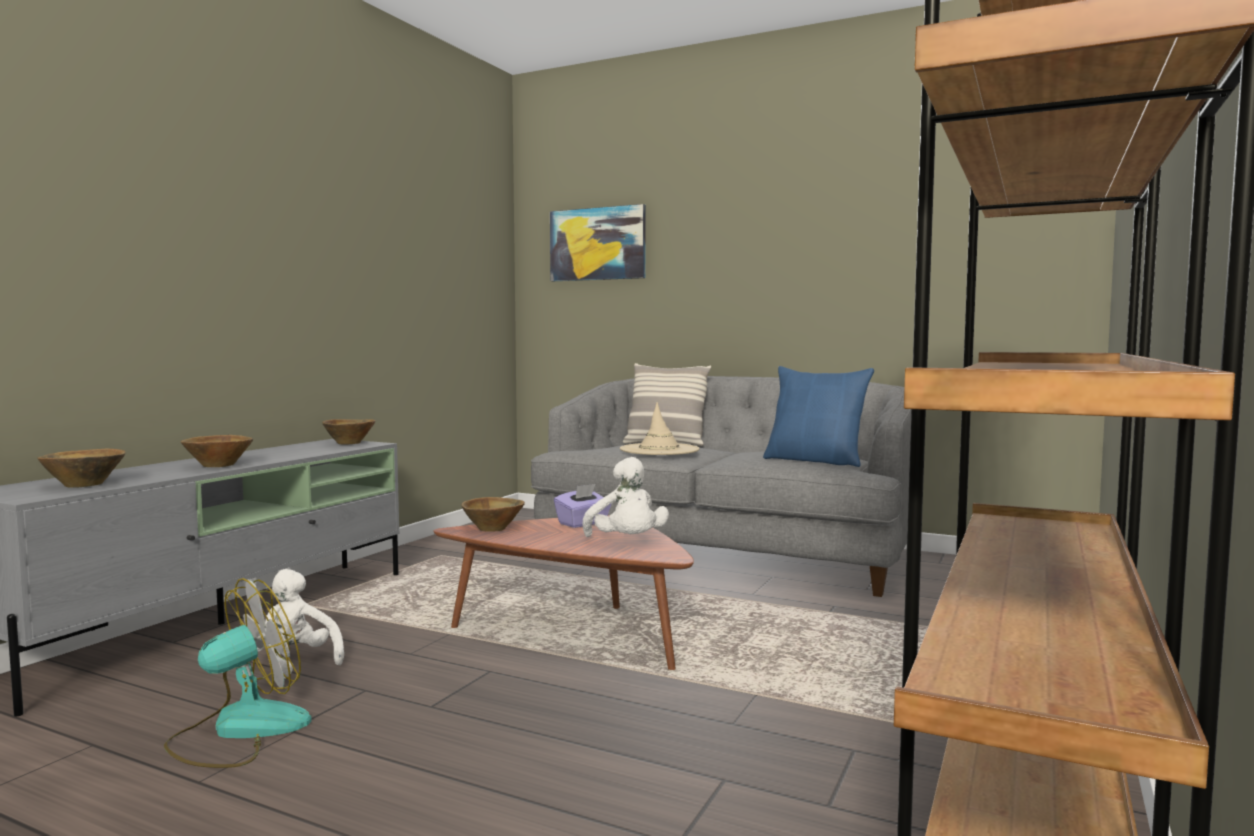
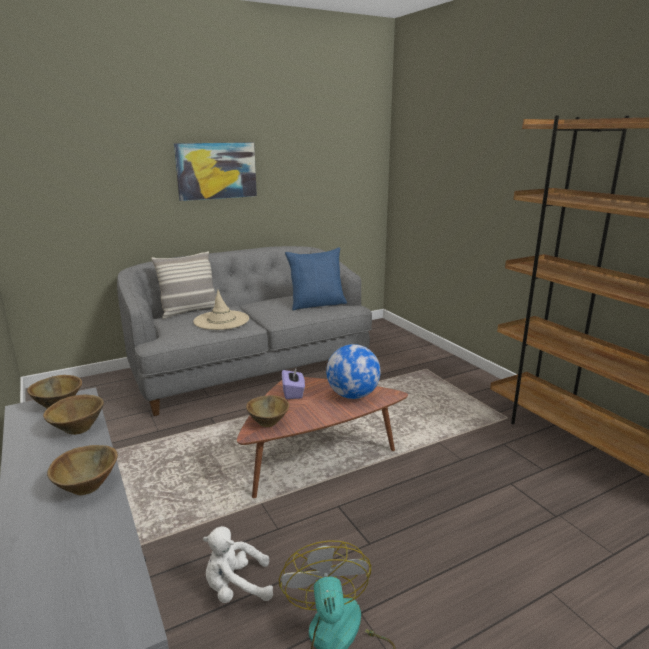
camera: 55 degrees left, 15 degrees up
(85, 484) = (92, 581): brown bowl -> brown bowl (78, 428)
(597, 244) = (74, 156): picture -> picture (216, 170)
(627, 542) = (353, 395): white plush toy -> globe

